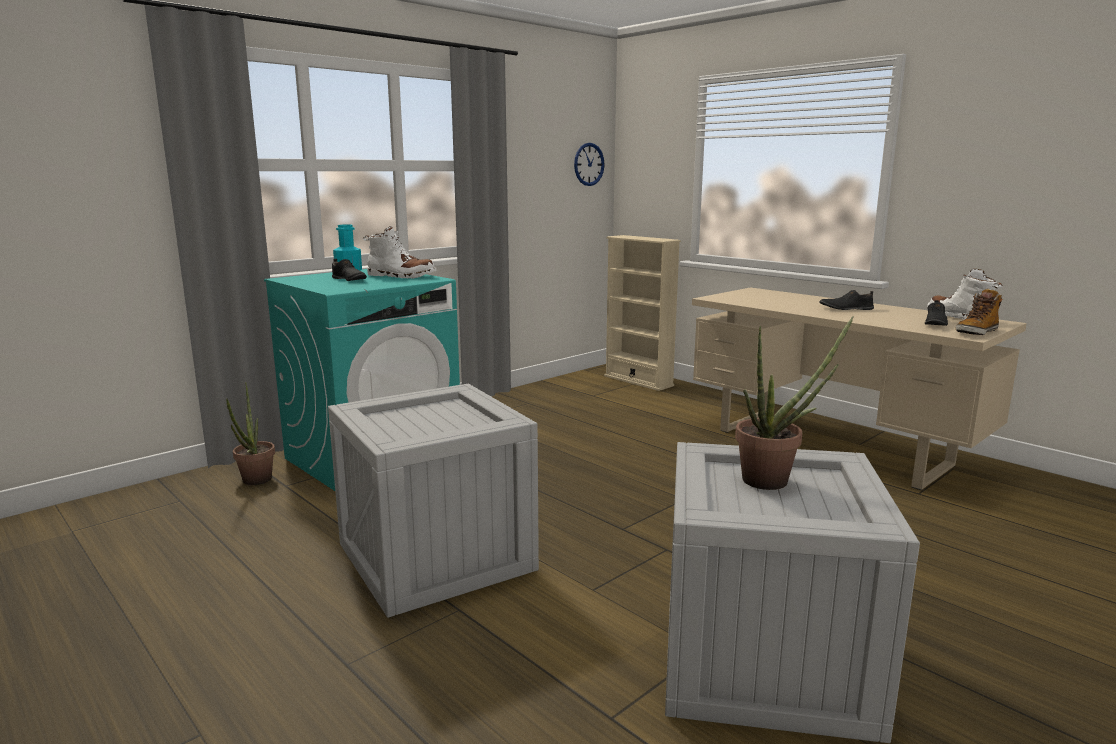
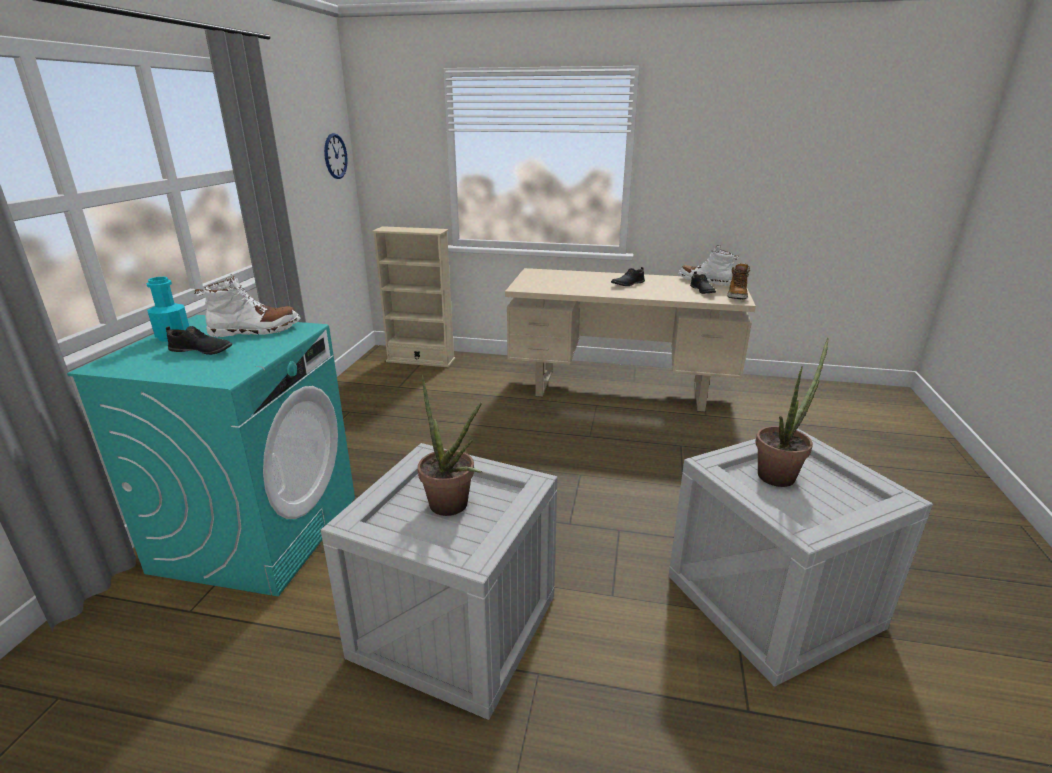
camera: 35 degrees left, 10 degrees up
(255, 482) = (142, 624): potted plant -> potted plant (453, 509)

